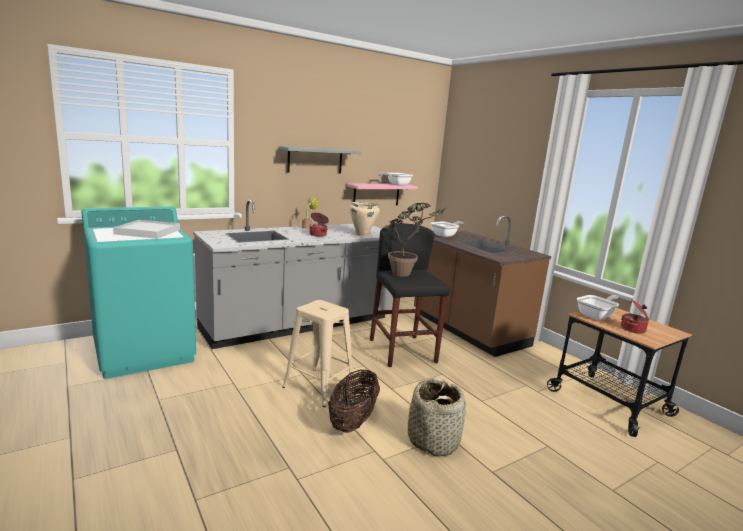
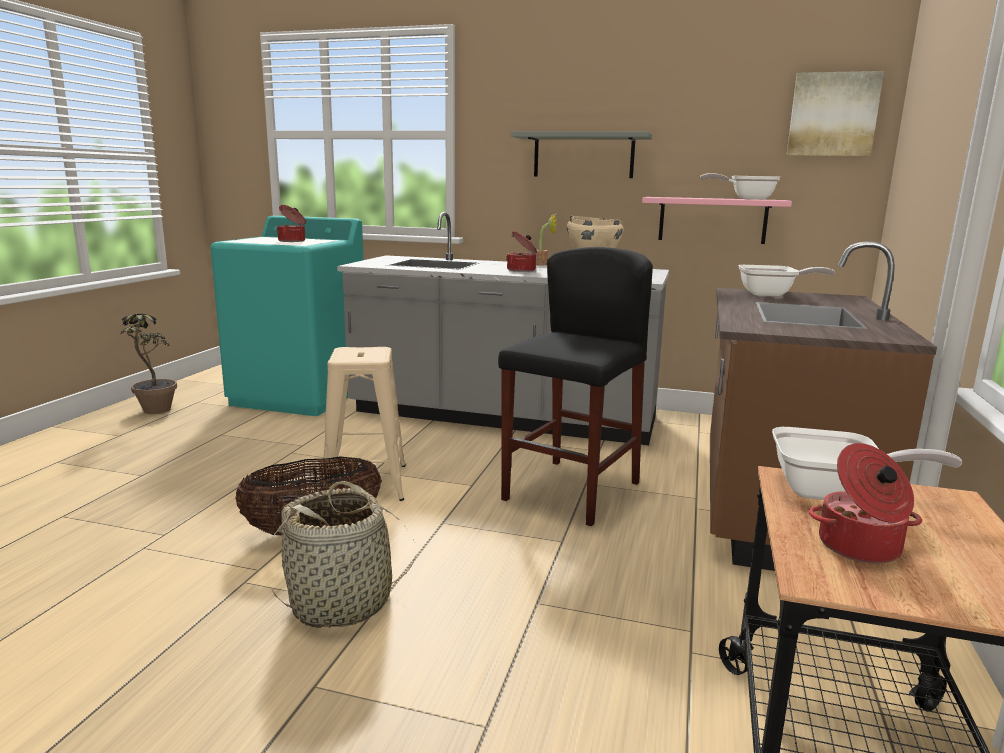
camera: 50 degrees right, 0 degrees up
(148, 232) = (292, 241): white tray -> cooking pot
(407, 275) = (563, 339): potted plant -> potted plant (153, 413)
(421, 144) = (832, 115): none -> picture

